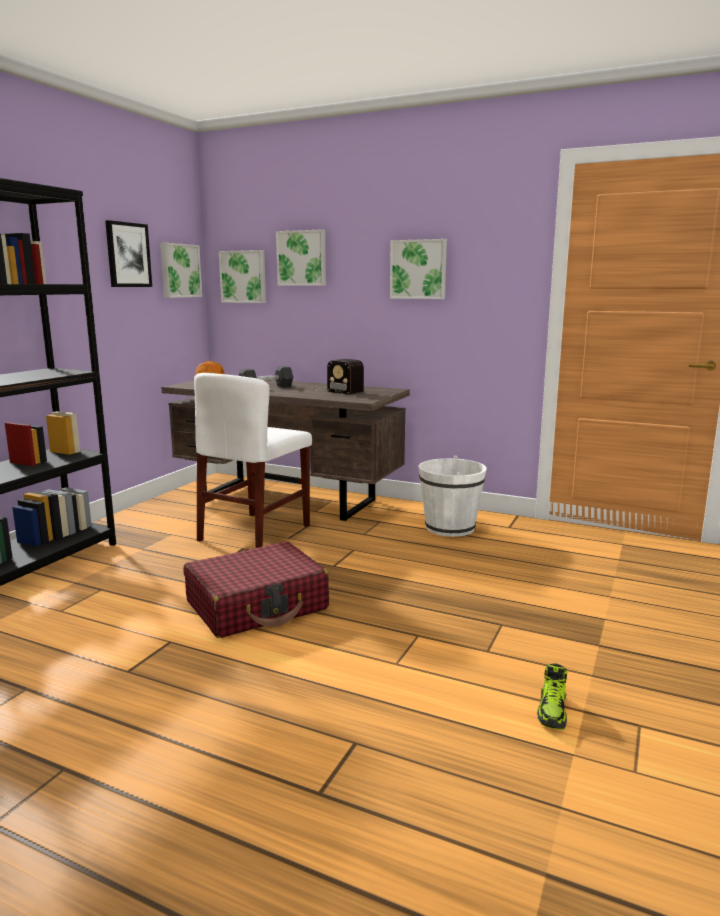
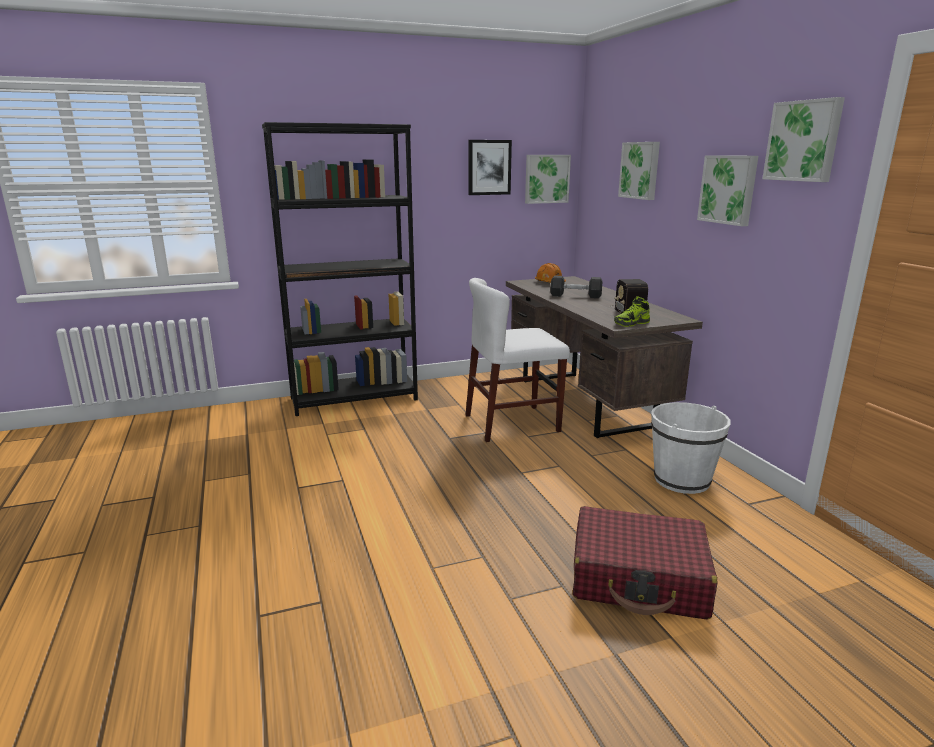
camera: 45 degrees right, 5 degrees up
(244, 277) = (601, 185): picture -> picture (804, 141)
(257, 606) = (422, 480): red suitcase -> red suitcase (639, 578)
(552, 712) = (468, 673): shoe -> shoe (631, 323)

